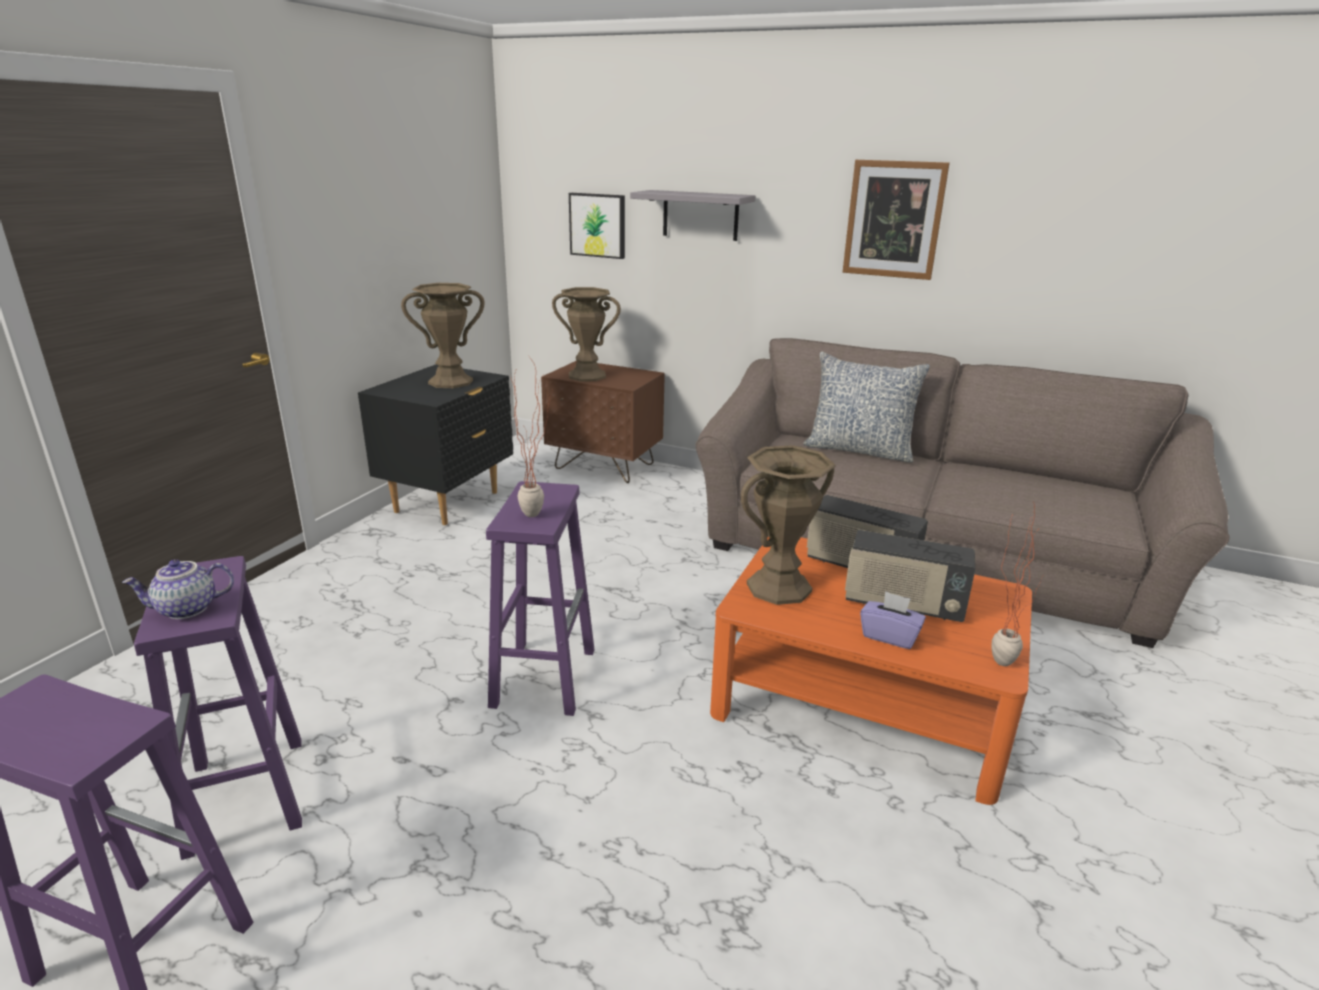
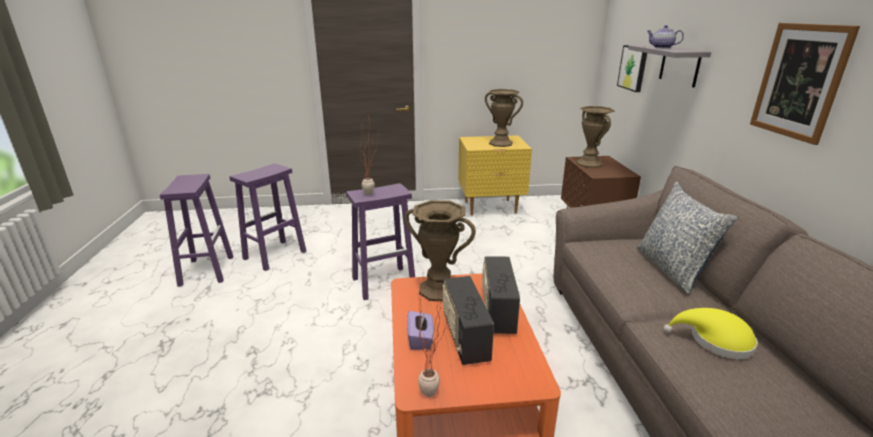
camera: 60 degrees right, 0 degrees up
(186, 610) = (251, 174): teapot -> teapot (661, 48)
(448, 502) = (490, 207): black nightstand -> yellow nightstand
(990, 484) = (715, 341): none -> yellow hat

